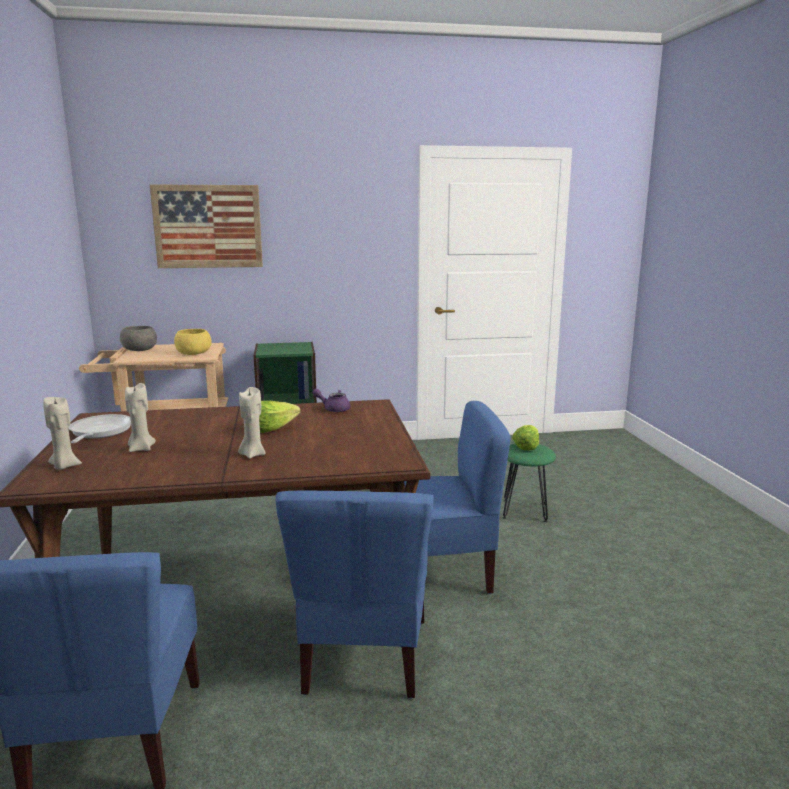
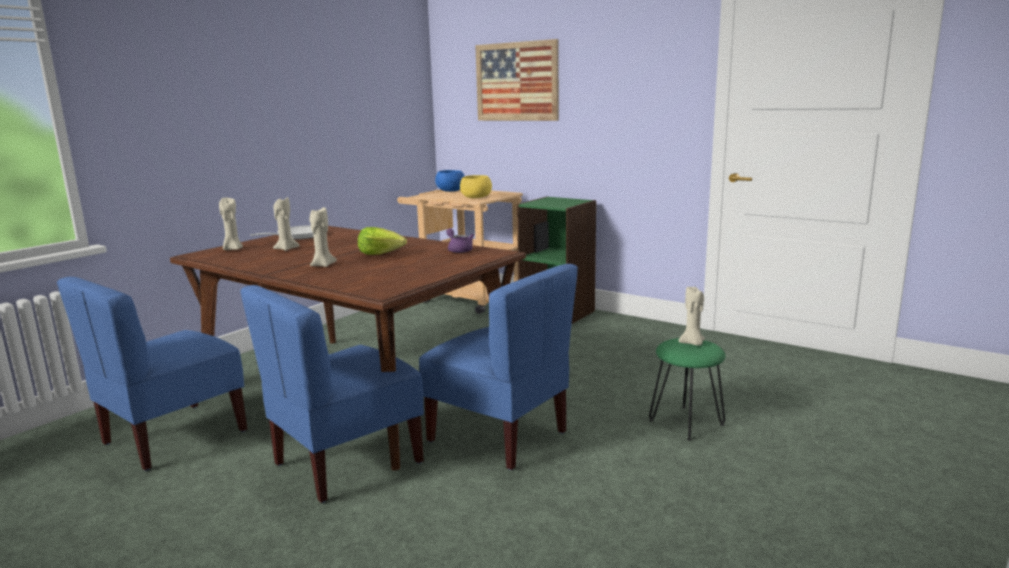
camera: 45 degrees right, 0 degrees up
(140, 349) = (451, 190): grey bowl -> blue bowl
(526, 446) = (692, 343): lettuce -> beige candle

